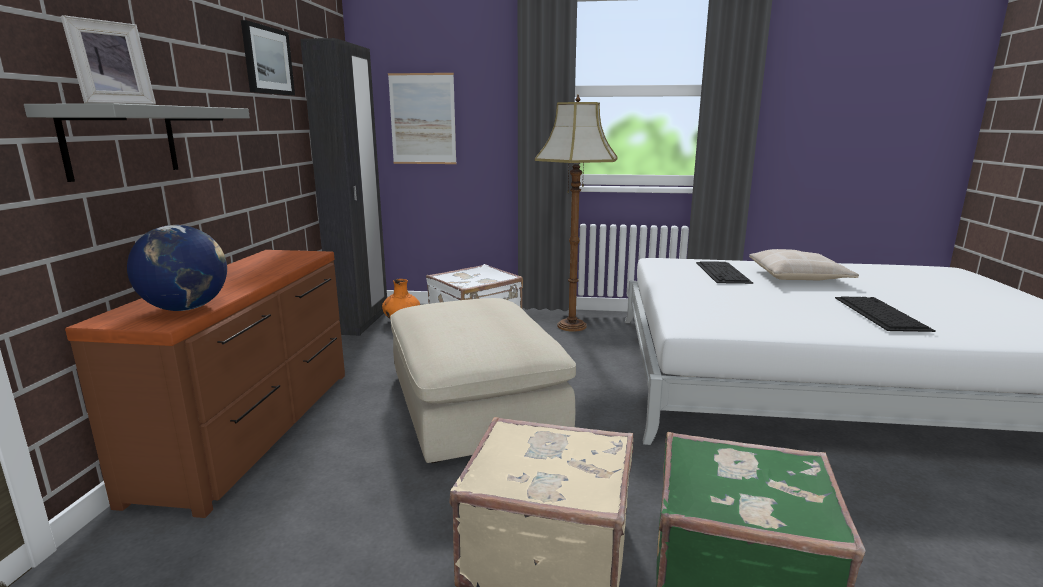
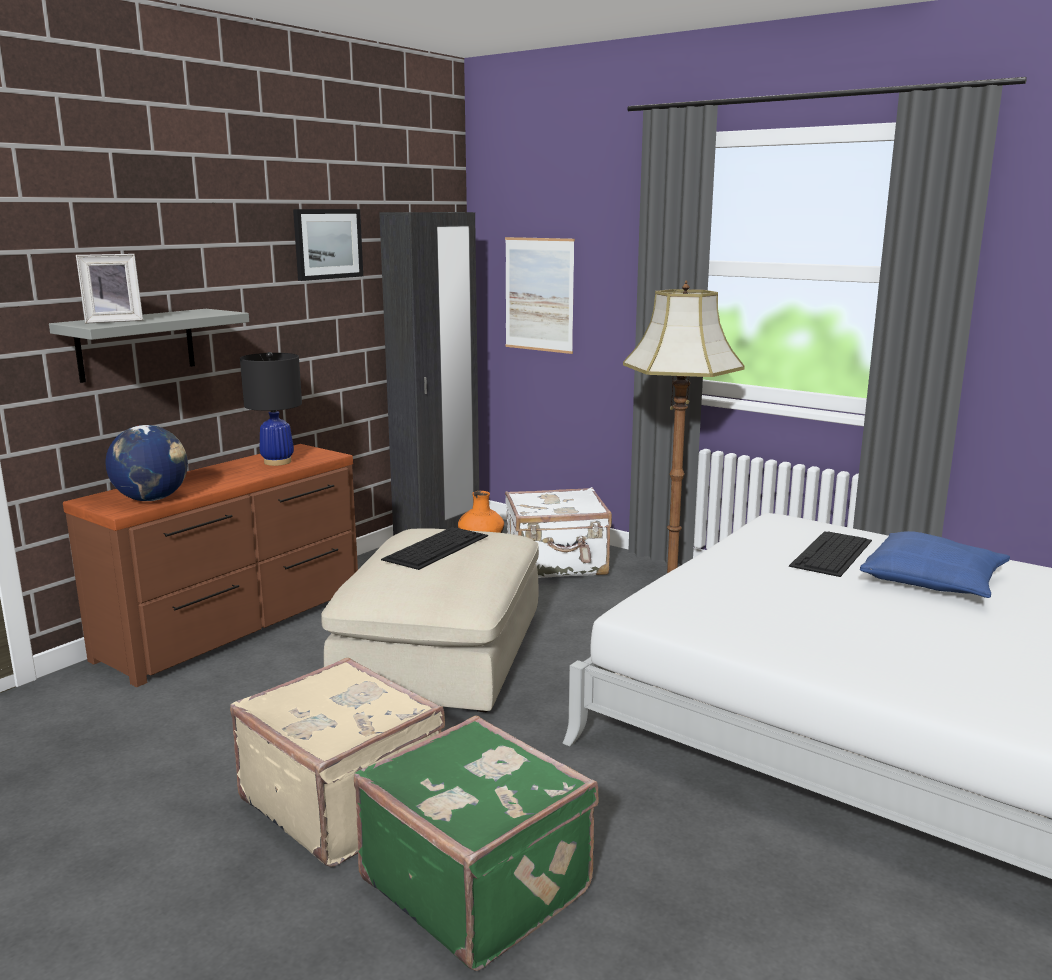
camera: 30 degrees right, 0 degrees up
(271, 263) = (278, 462): none -> black table lamp
(798, 276) = (933, 580): beige pillow -> blue pillow
(879, 313) = (933, 653): keyboard -> keyboard (436, 547)

